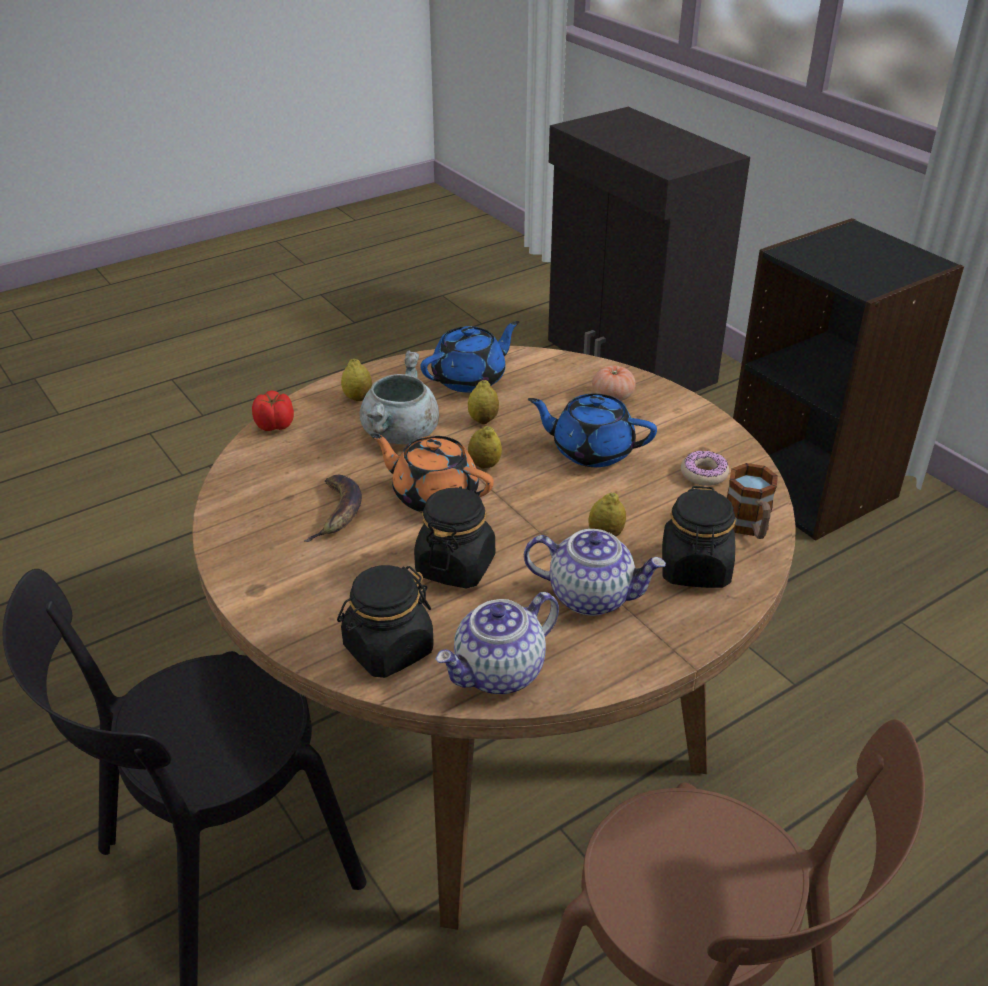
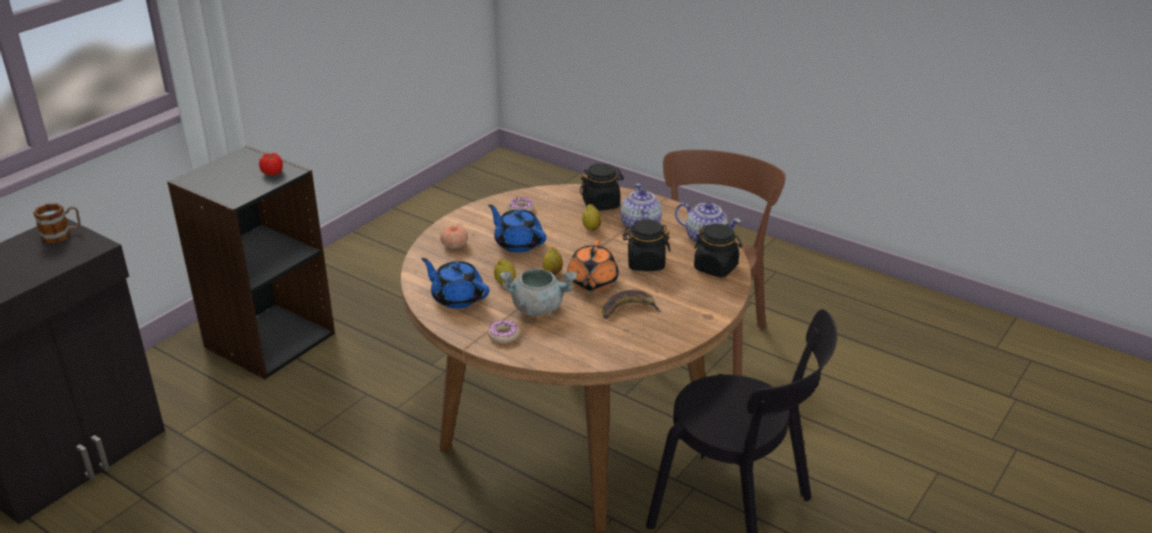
camera: 110 degrees left, 5 degrees down
(275, 426) = (556, 359): tomato -> tomato (273, 172)
(358, 398) = (503, 335): lemon -> donut
(591, 450) = (518, 243): blue teapot -> blue teapot turned 135 degrees clockwise
(749, 527) = (560, 194): mug -> mug (62, 235)

